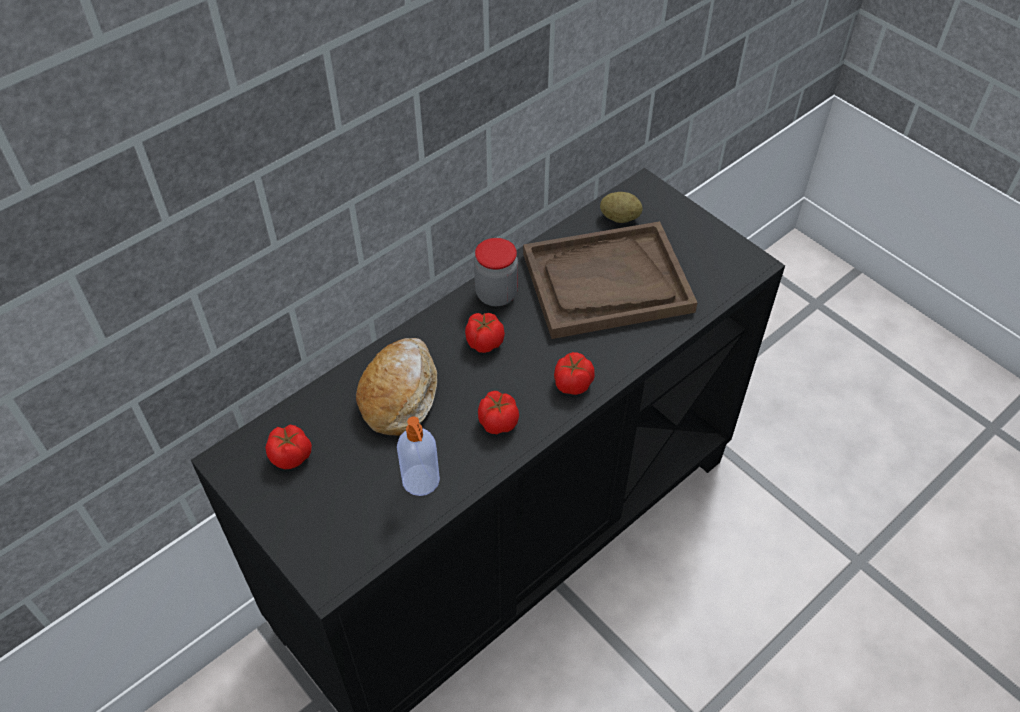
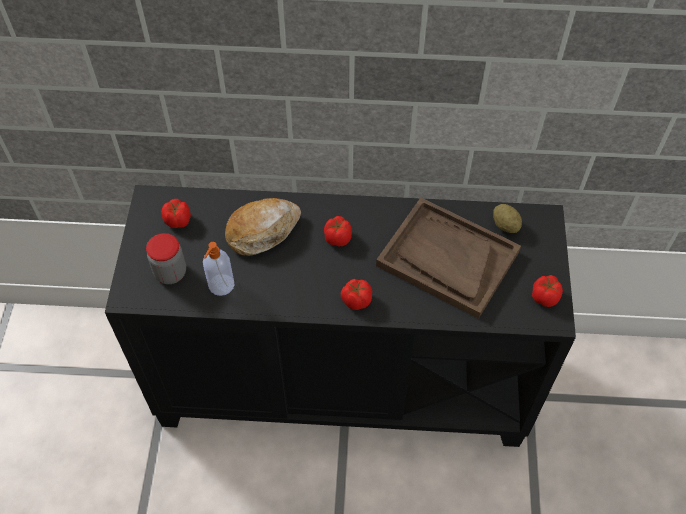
camera: 45 degrees right, 5 degrees up
(496, 294) = (376, 216): jar -> jar (170, 273)
(498, 421) = (293, 287): tomato -> tomato (545, 296)

